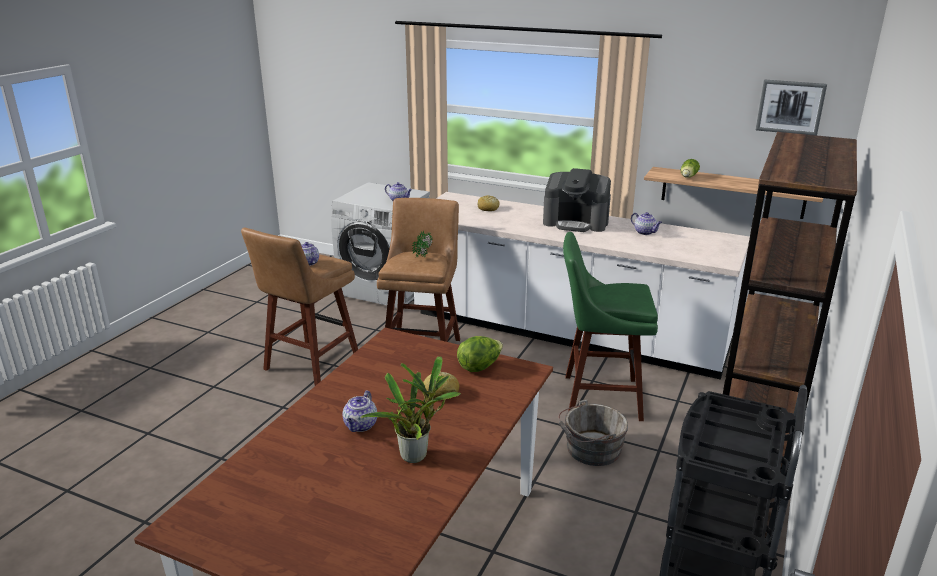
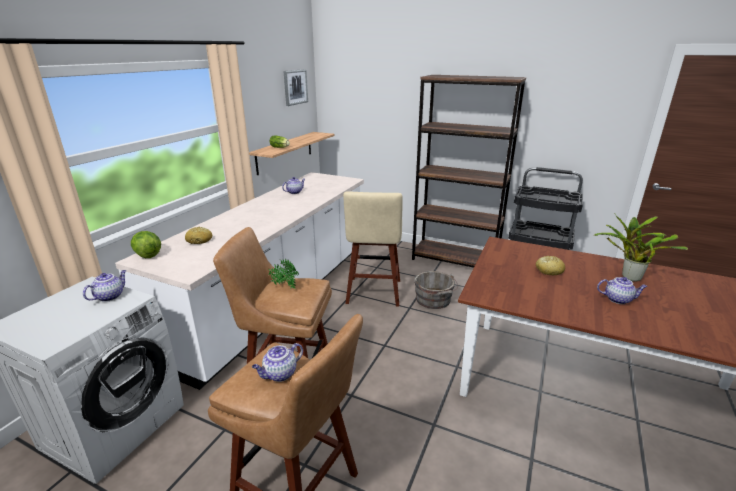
camera: 90 degrees left, 0 degrees up
(480, 366) = (505, 257): lettuce -> lettuce (148, 254)
(576, 222) = (262, 209): coffee machine -> none
(598, 397) = (373, 293): green stool -> beige stool

